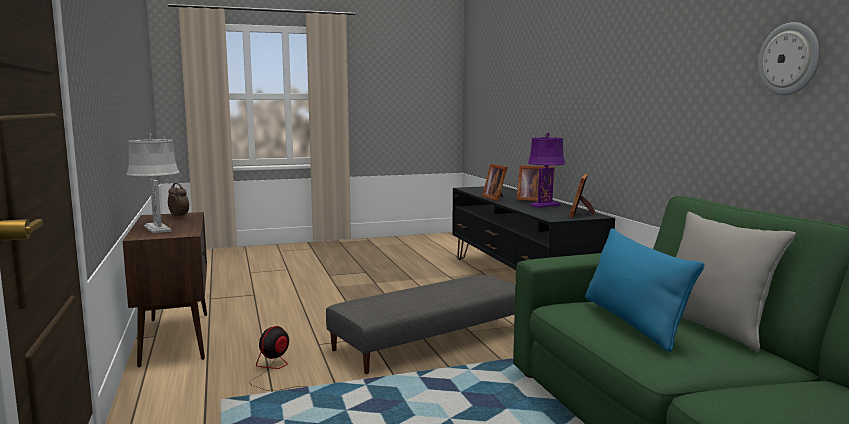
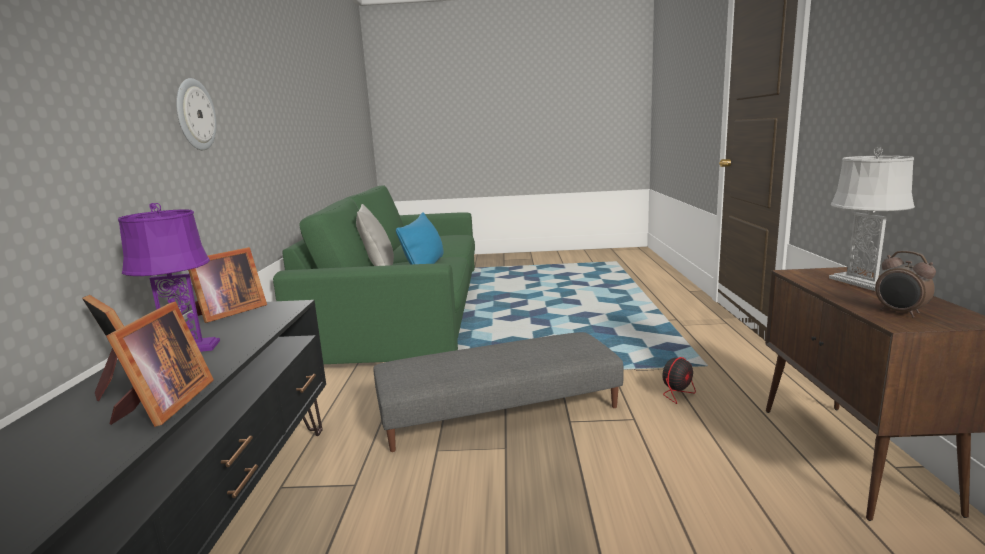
camera: 160 degrees left, 5 degrees up
(789, 59) = (277, 106): wall clock -> wall clock (194, 115)

